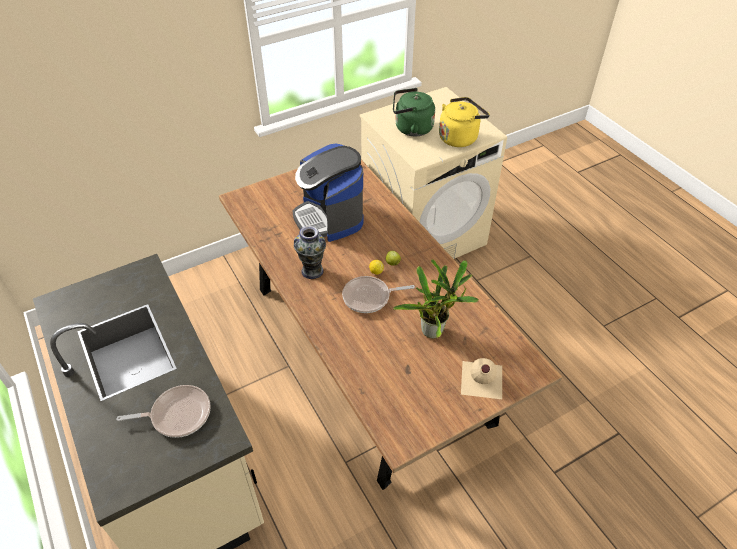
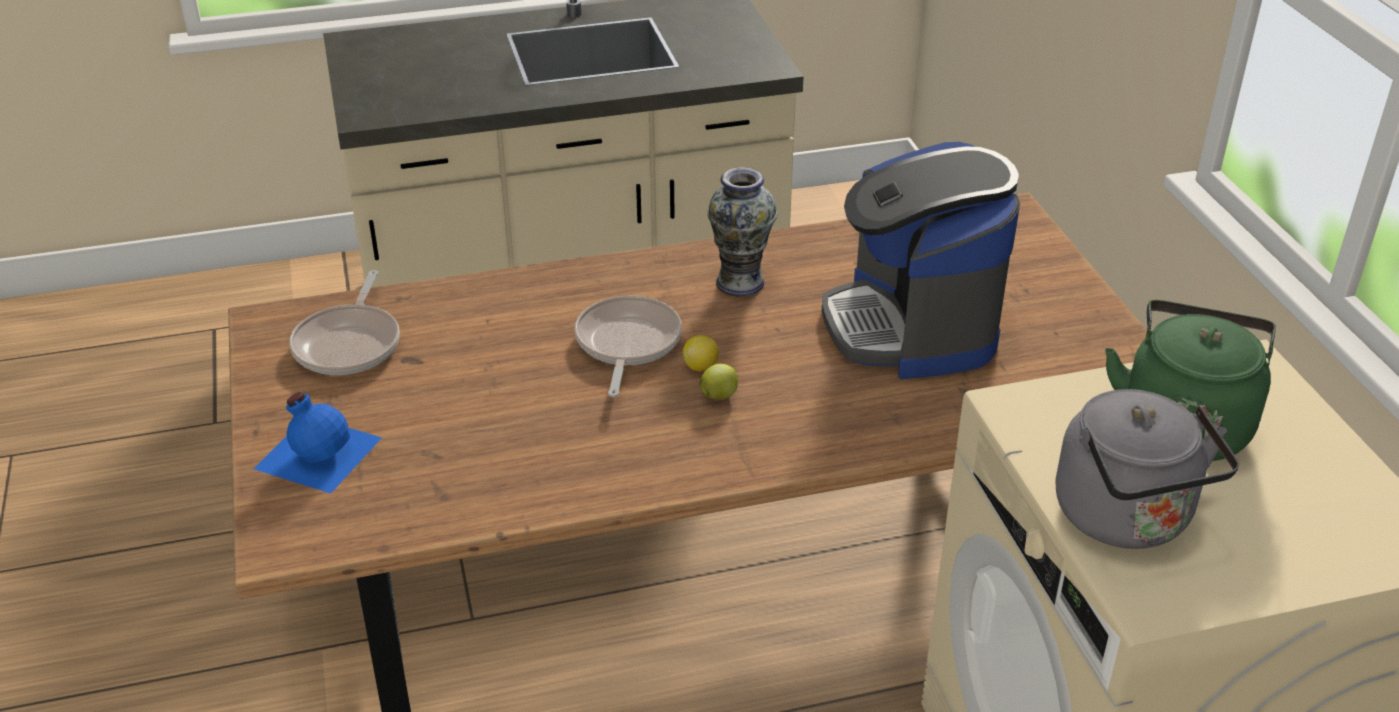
camera: 105 degrees right, 10 degrees down
(177, 414) = (438, 83): frying pan -> frying pan (349, 343)
(329, 218) = (912, 327): coffee machine -> coffee machine turned 90 degrees counterclockwise
(435, 330) = (485, 417): potted plant -> none
(459, 137) = (1128, 519): yellow kettle -> grey kettle
(481, 380) = (318, 451): beige bottle -> blue bottle

